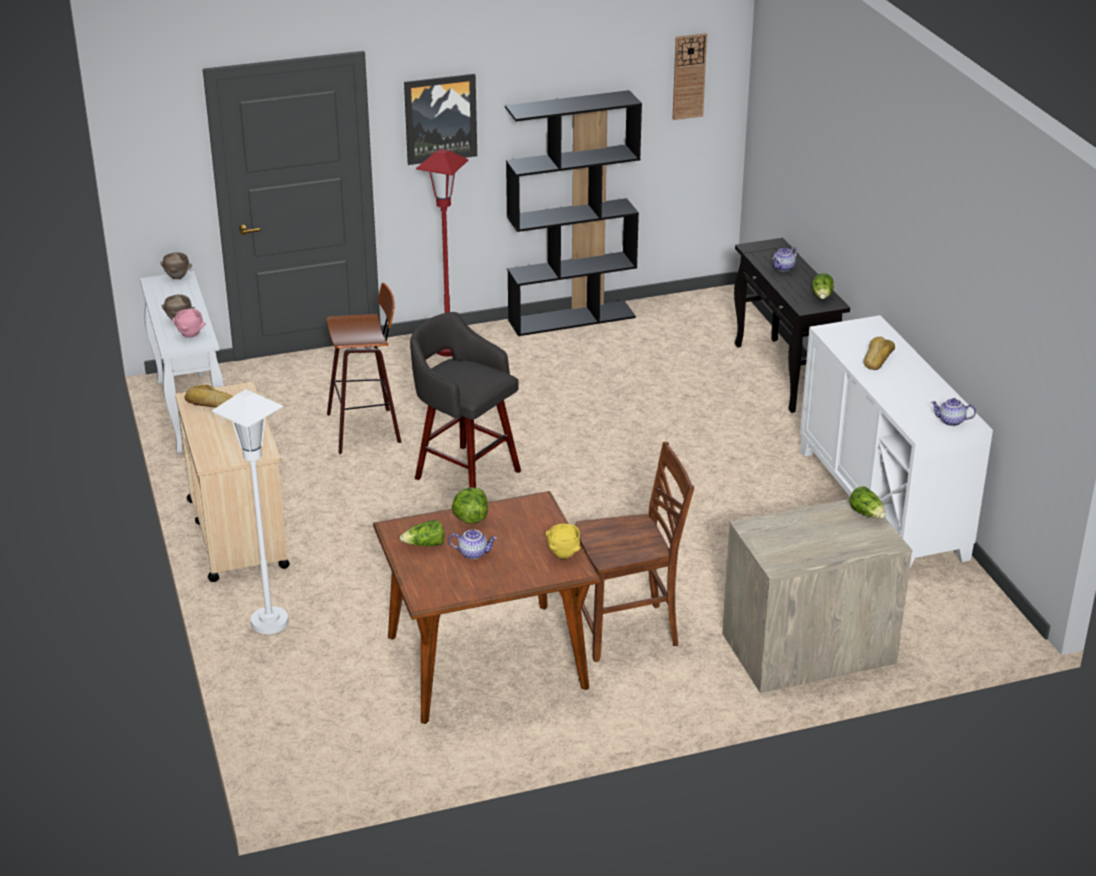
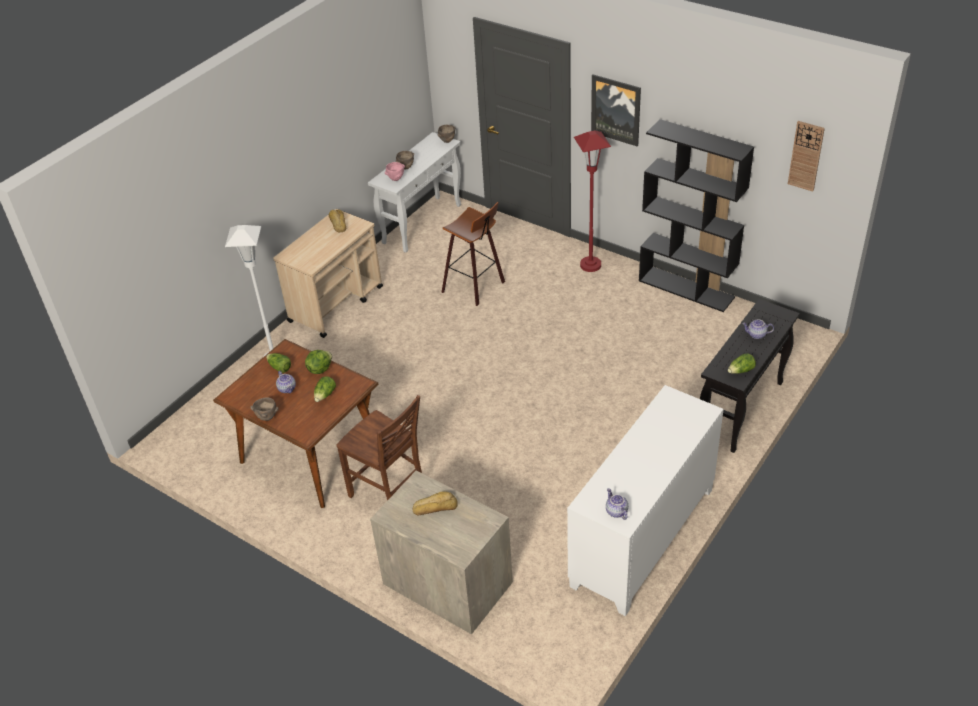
camera: 55 degrees right, 10 degrees up
(465, 473) = (474, 345): grey stool -> none
(506, 585) = (268, 417): none -> brown bowl
(563, 555) = (316, 423): yellow bowl -> none
(867, 514) = (485, 527): lettuce -> lettuce (325, 395)
(877, 358) = (660, 435): bread -> bread (435, 507)

